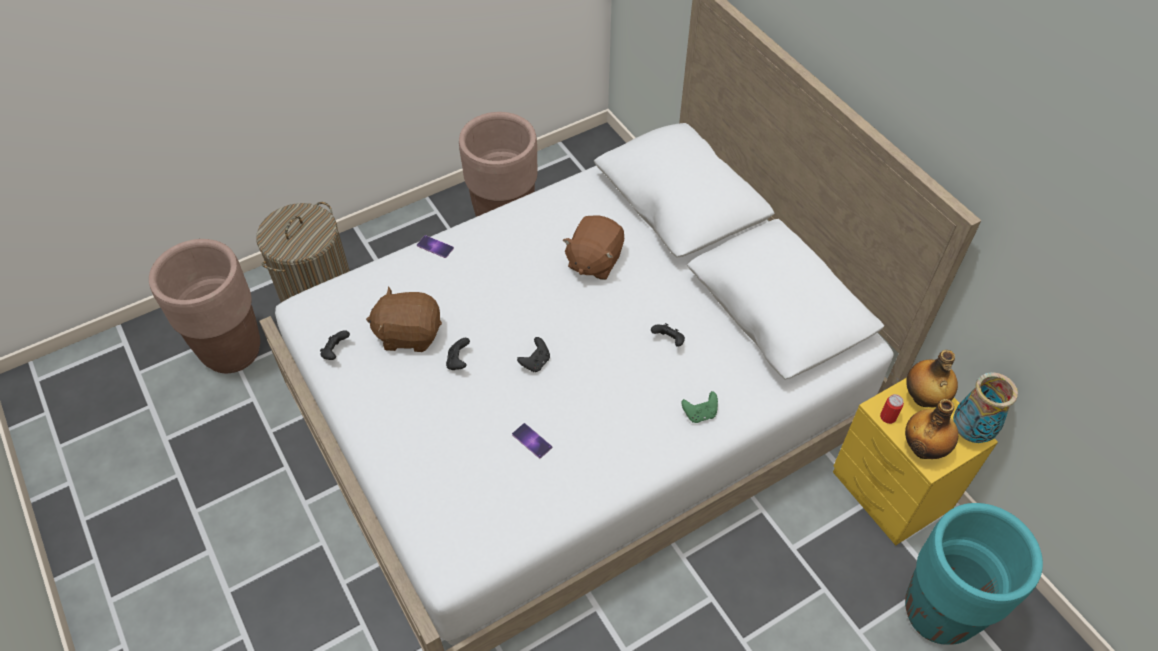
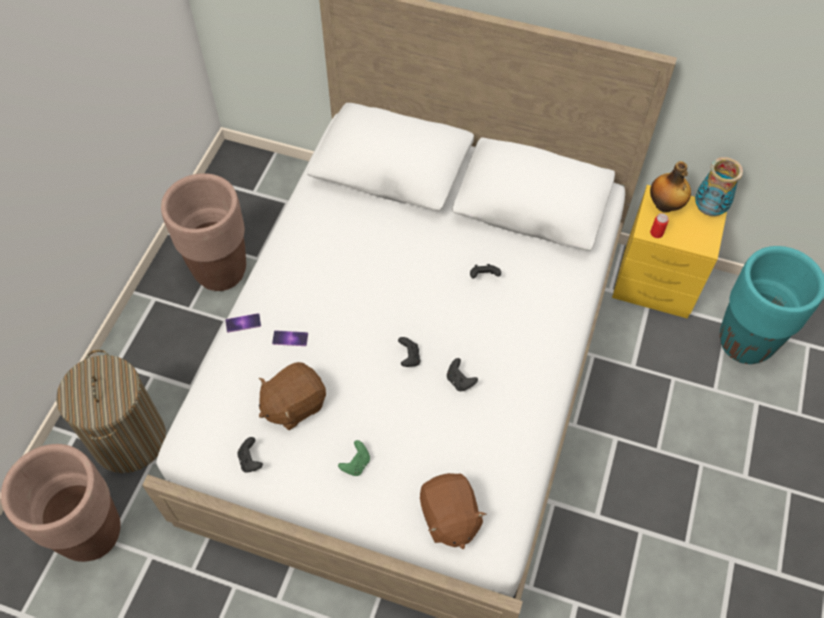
camera: 40 degrees left, 5 degrees up
(458, 361) = (353, 398): black game controller -> black game controller (460, 381)
(532, 441) = (463, 416): phone -> phone (290, 338)
(594, 261) = (375, 253): brown plush toy -> brown plush toy (449, 518)
(700, 414) = (552, 314): green game controller -> green game controller (356, 464)
(924, 448) = (694, 239): bottle -> none

